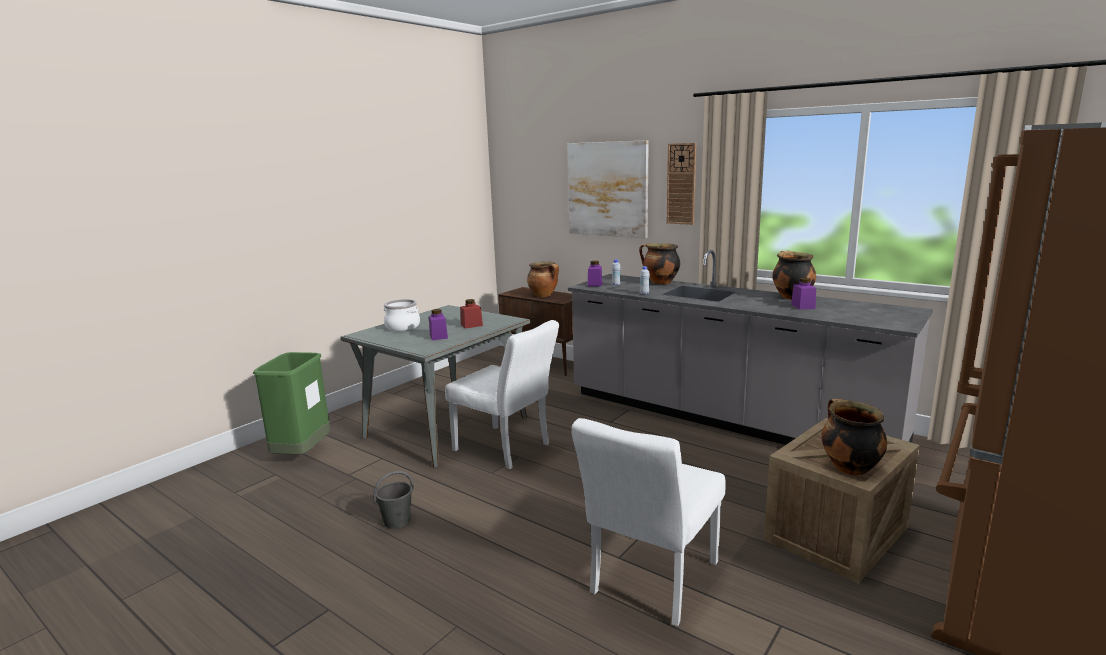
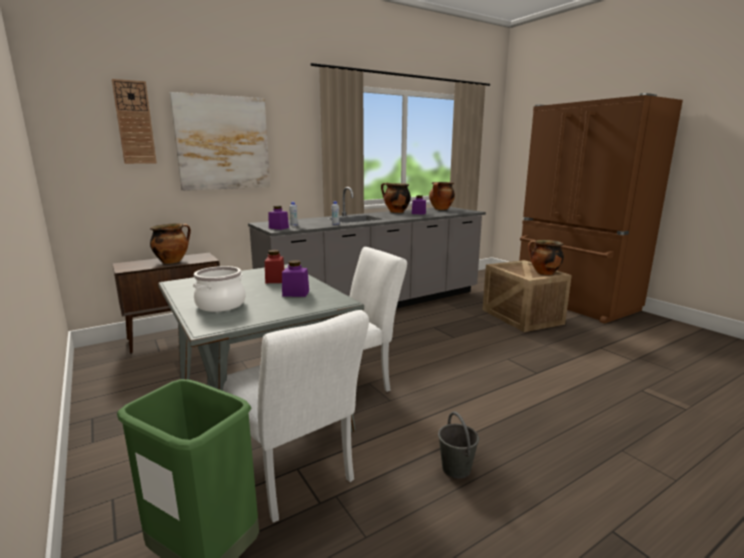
camera: 70 degrees left, 0 degrees up
(649, 583) = (565, 370): white chair -> white chair (295, 476)
(660, 283) = (309, 219): cooking pot -> cooking pot (441, 209)
(681, 184) = (295, 138): wall clock -> wall clock (134, 123)

